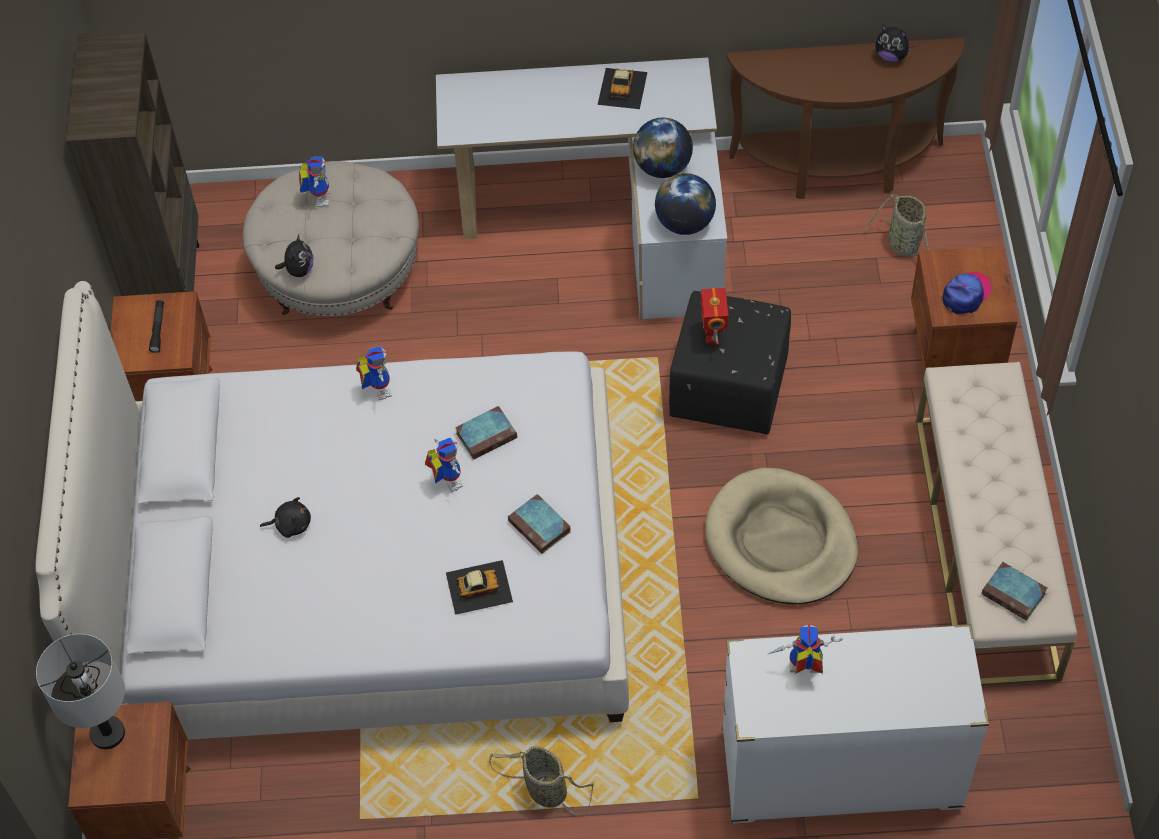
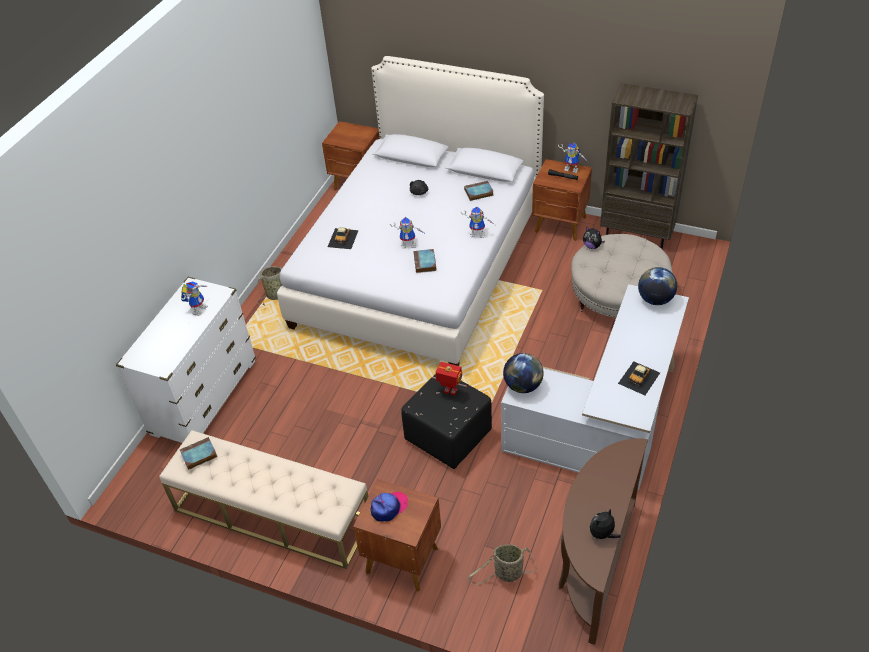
camera: 115 degrees right, 10 degrees down
(108, 734) = (361, 133): grey table lamp -> none
(318, 196) = (640, 262): toy robot -> toy robot (572, 169)
(541, 527) = (359, 267): book -> book (478, 193)
(623, 88) = (639, 378): toy car -> toy car turned 90 degrees counterclockwise
(662, 167) = (573, 390): globe -> globe (655, 299)
(781, 541) = (338, 422): beige dog bed -> none
(966, 294) = (389, 507): cap -> cap turned 105 degrees counterclockwise

